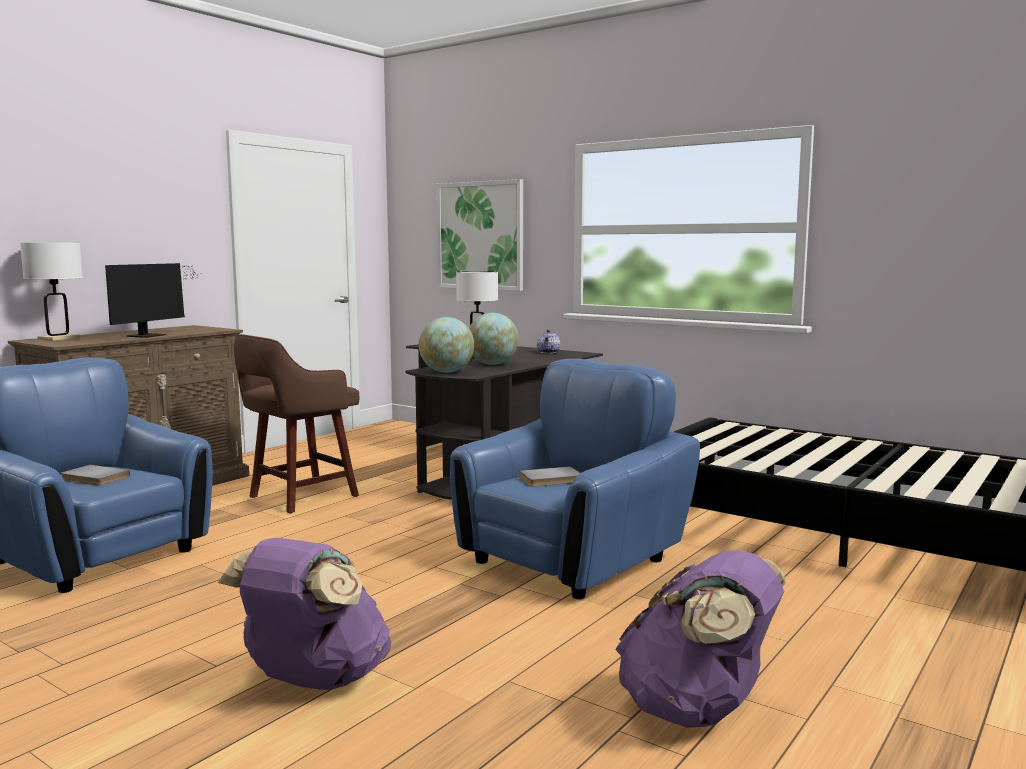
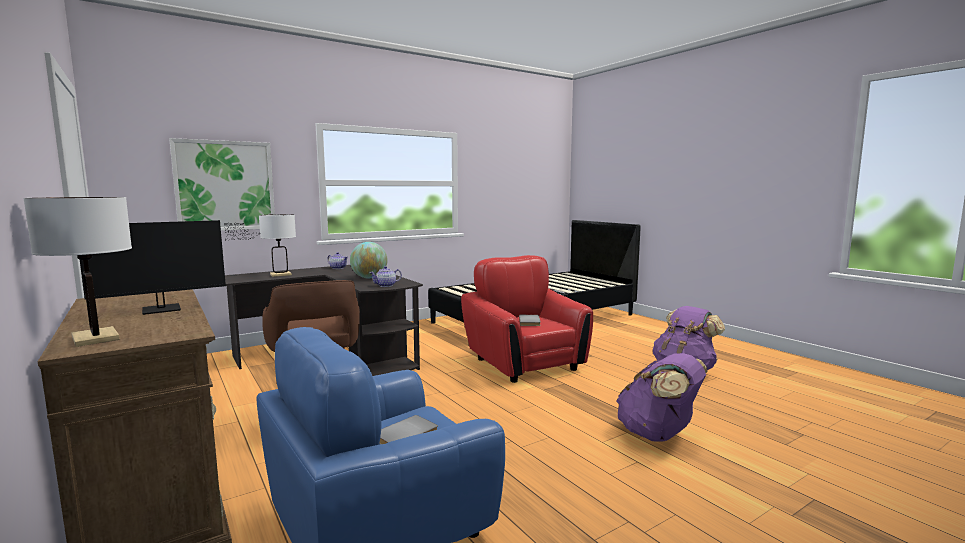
camera: 70 degrees left, 0 degrees up
(151, 335) = (168, 308): monitor -> monitor turned 105 degrees clockwise
(446, 372) = (386, 285): globe -> teapot
(572, 560) = (525, 363): blue armchair -> red armchair

